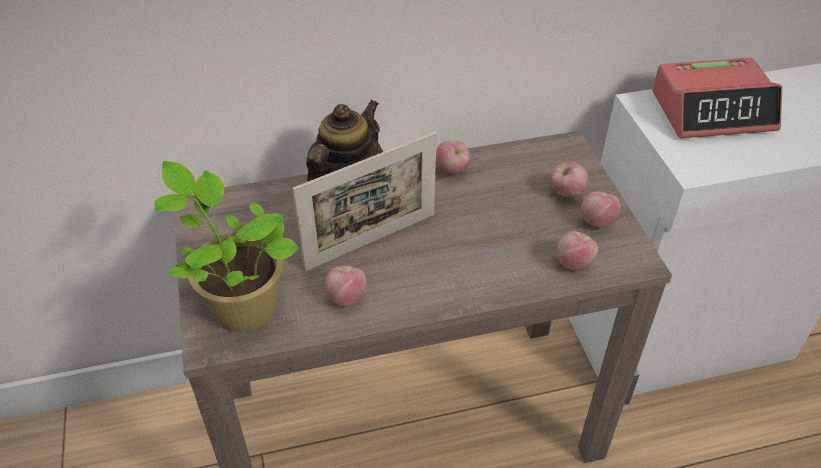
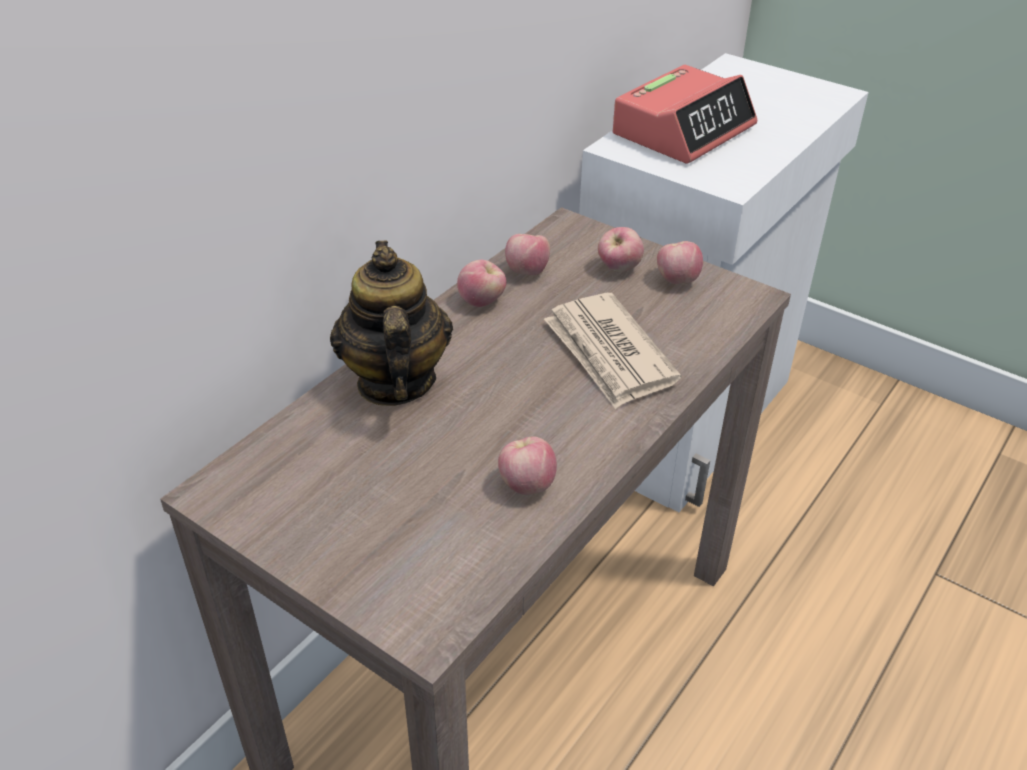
camera: 40 degrees left, 5 degrees down
(240, 305) = (414, 567): potted plant -> none
(371, 241) = (482, 414): picture frame -> none
(489, 247) = (609, 354): none -> newspaper
(574, 263) = (702, 327): apple -> apple (527, 271)

